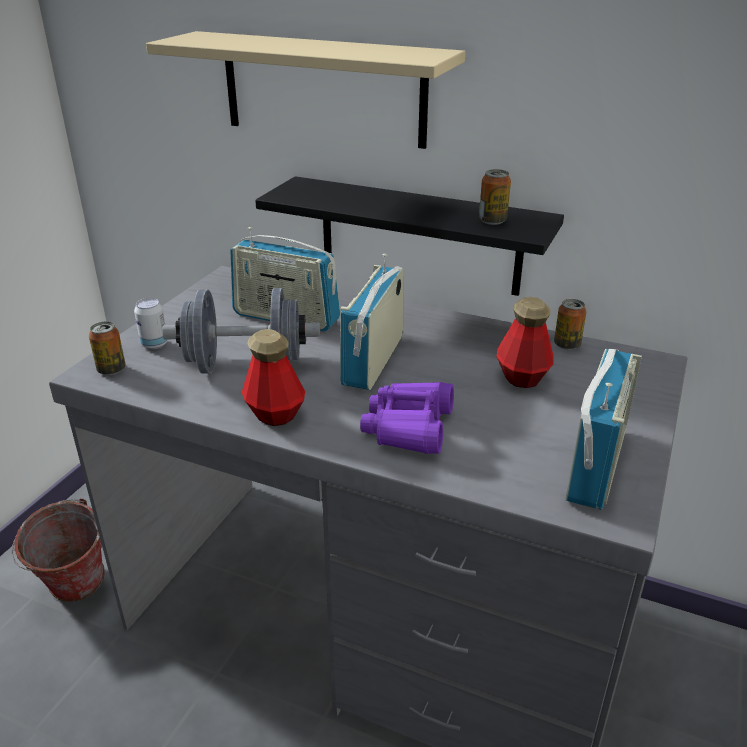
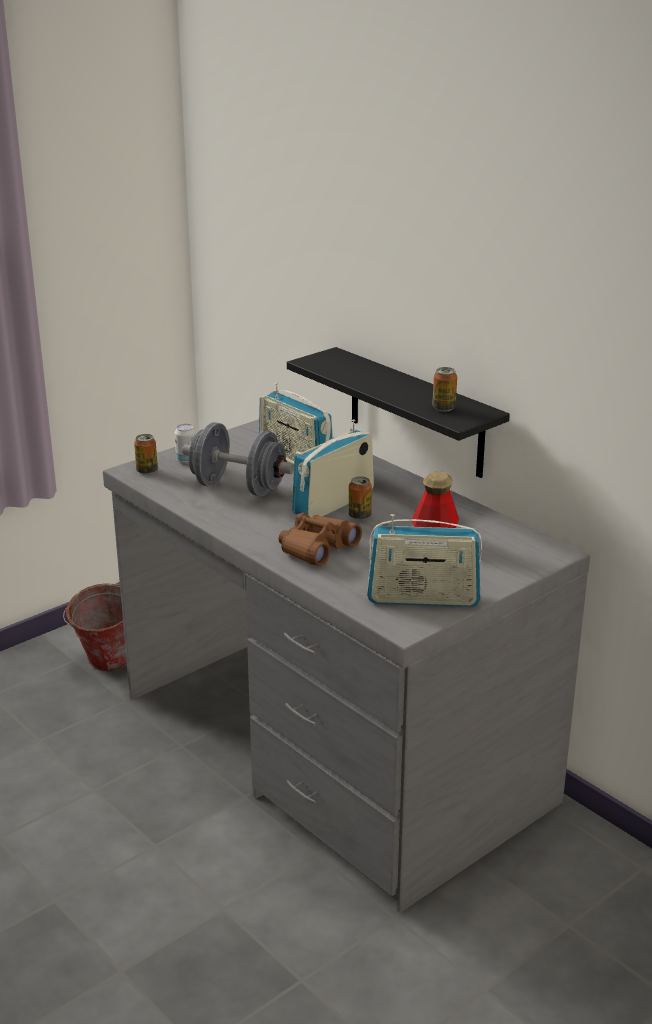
camera: 25 degrees right, 5 degrees down
(275, 414) = (233, 521): bottle -> none
(323, 89) = (357, 282): beige shelf -> none
(409, 427) = (316, 548): purple binoculars -> brown binoculars
(567, 345) = (497, 524): can -> can (359, 516)
(595, 465) = (423, 599): radio -> radio turned 45 degrees clockwise

